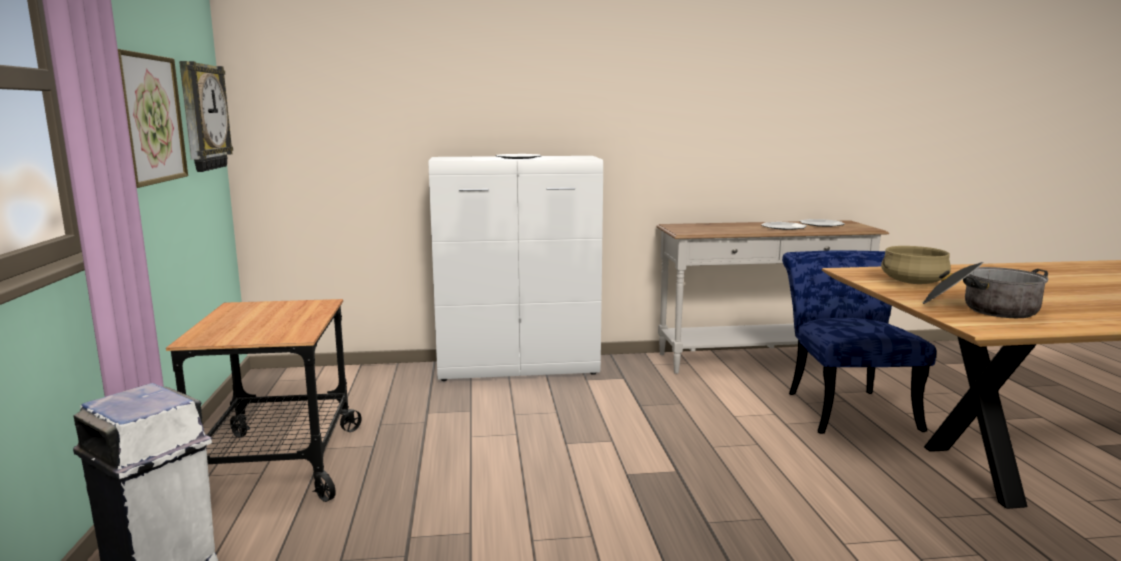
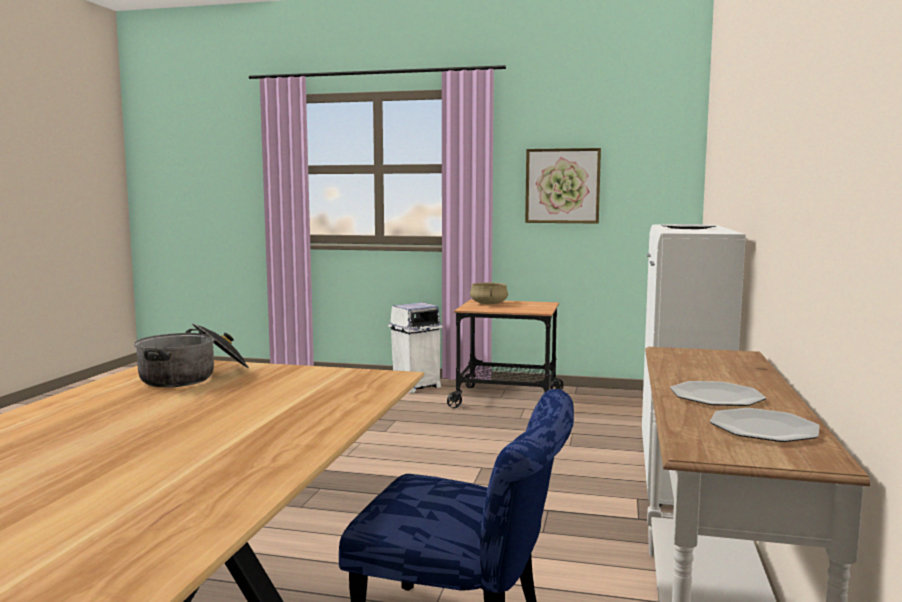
camera: 110 degrees right, 5 degrees down
(202, 117) = (652, 185): wall clock -> none
(913, 282) = (308, 383): beige cooking pot -> beige cooking pot (489, 304)

